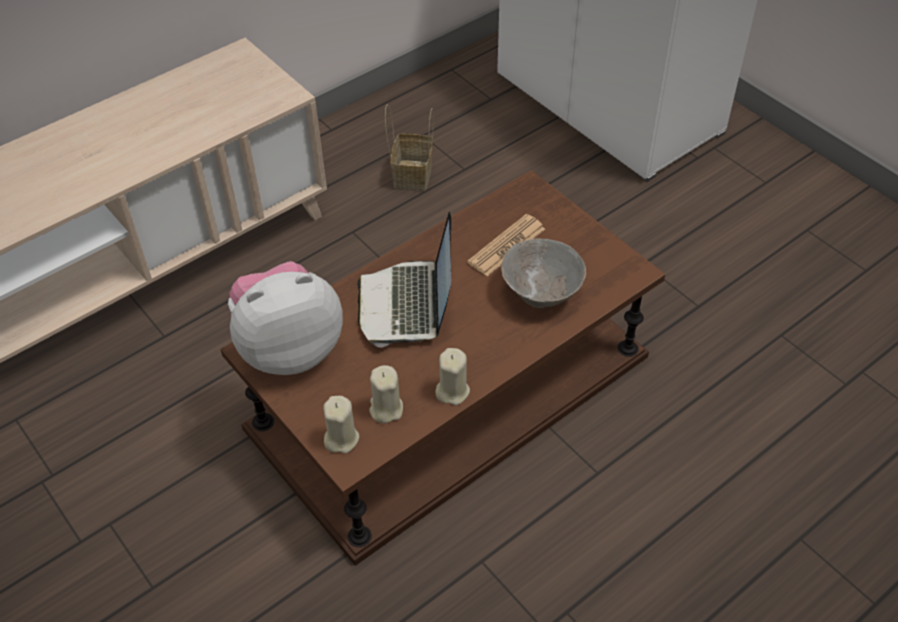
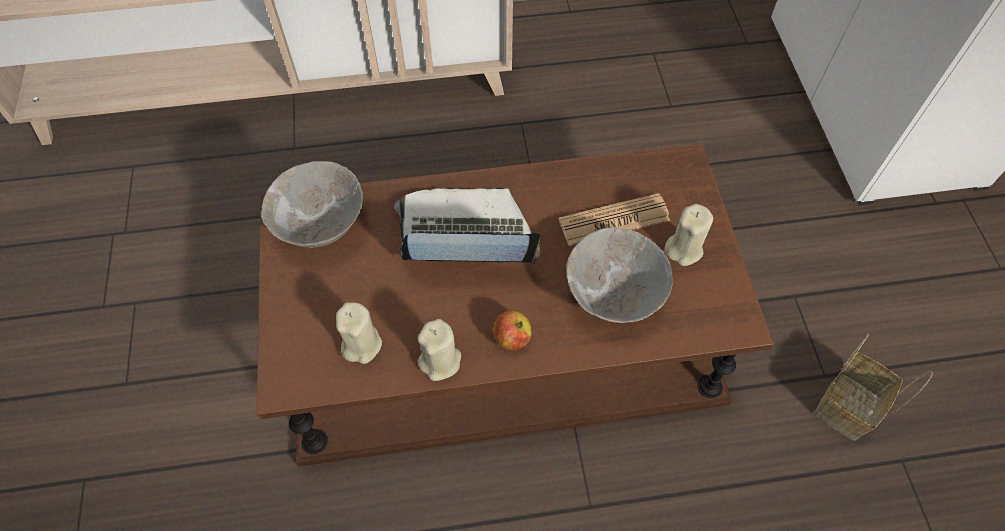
camera: 30 degrees right, 10 degrees up
(289, 348) = (320, 226): plush toy -> grey bowl
(341, 438) = (296, 353): beige candle -> beige candle (683, 249)
(408, 305) = (465, 237): laptop -> laptop turned 60 degrees clockwise
(412, 174) = (616, 89): basket -> basket (847, 403)
(491, 352) = (512, 338): none -> apple

